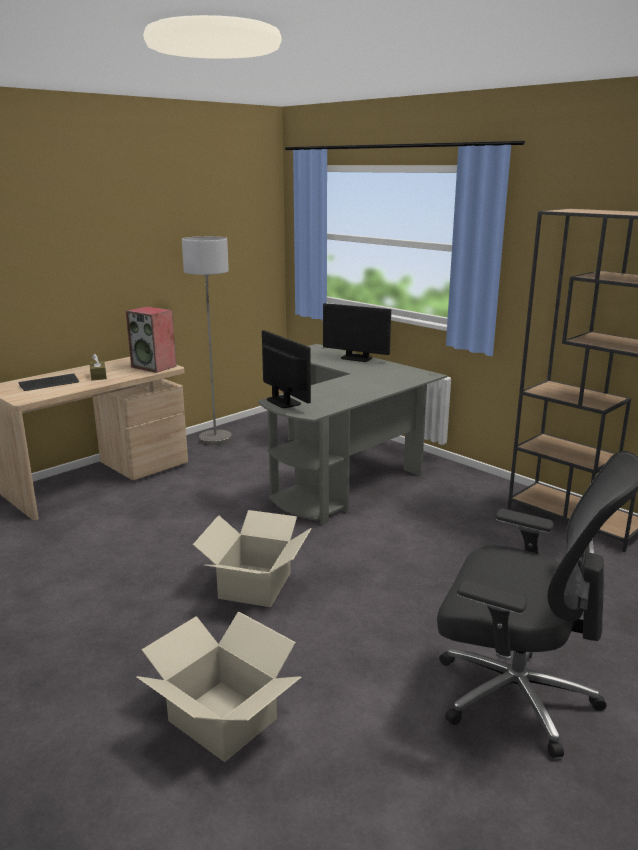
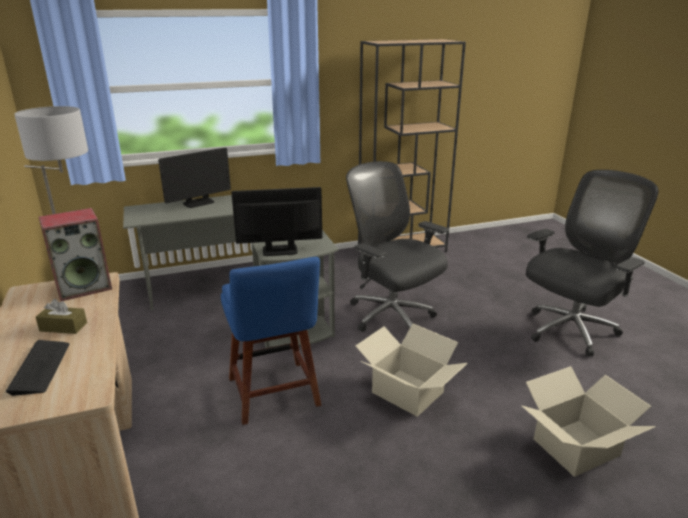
camera: 65 degrees left, 5 degrees up
(207, 520) = (274, 394): none -> blue stool
(394, 547) = (392, 317): none -> office chair

